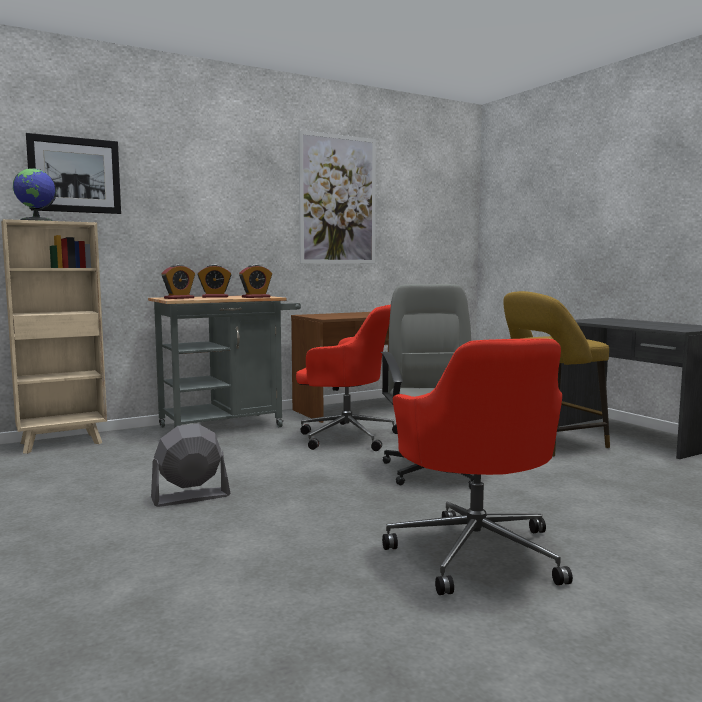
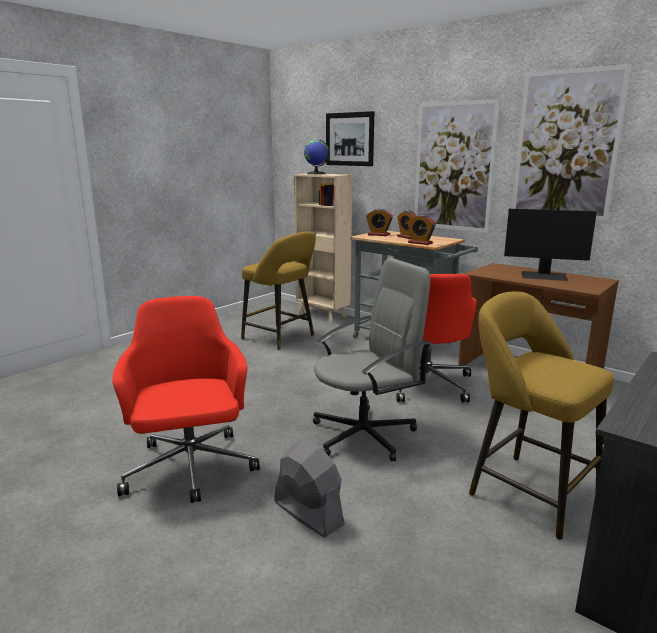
camera: 70 degrees right, 10 degrees up
(108, 472) = (281, 338): none -> yellow stool
(190, 497) = (251, 366): grey fan -> grey fan (308, 513)
(235, 217) = (454, 167): none -> picture
(360, 314) = (544, 276): none -> monitor
(476, 552) = (190, 469): red office chair -> red office chair turned 105 degrees clockwise

